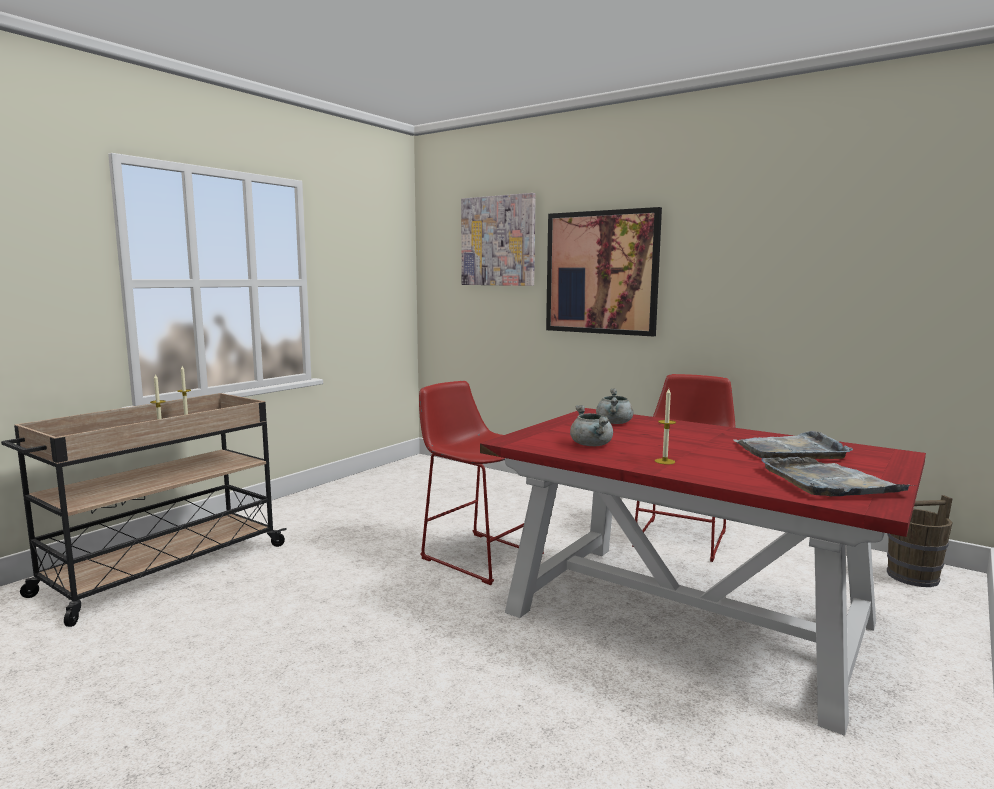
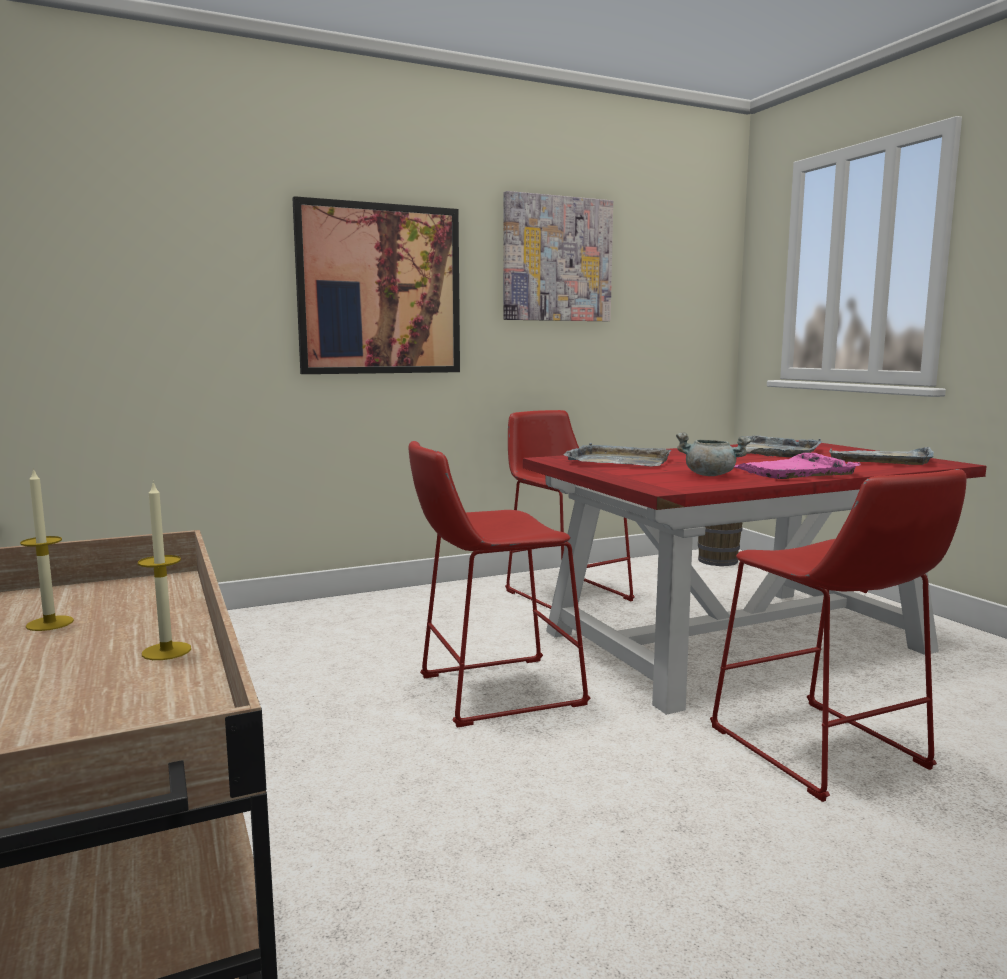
camera: 60 degrees left, 0 degrees up
(498, 241) = (190, 230): picture -> picture (557, 259)
(504, 682) = (824, 752): none -> red stool
(614, 423) = (618, 461): grey cooking pot -> grey tray
(664, 461) = (793, 471): candle -> pink tray

